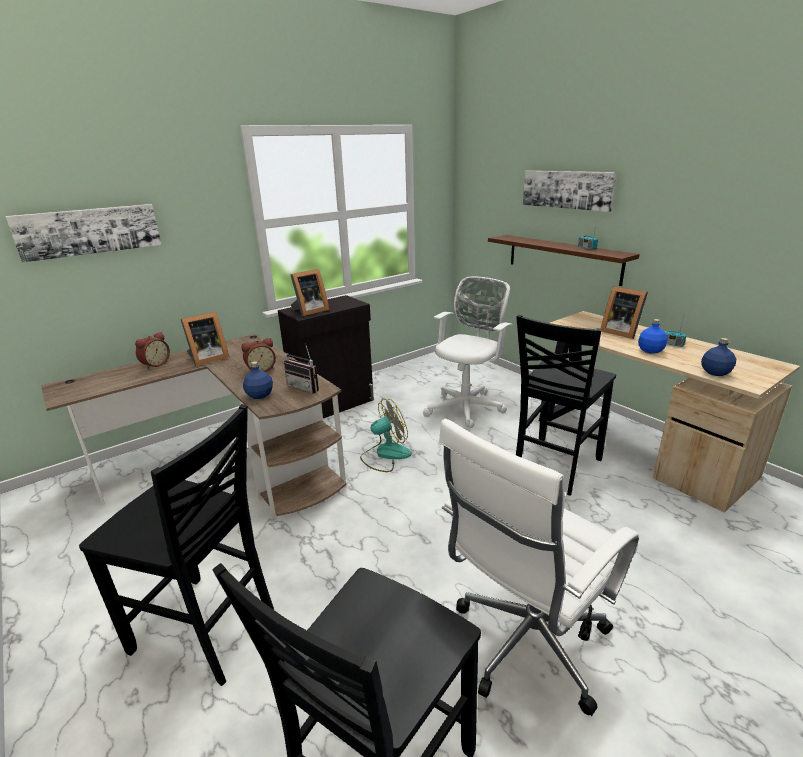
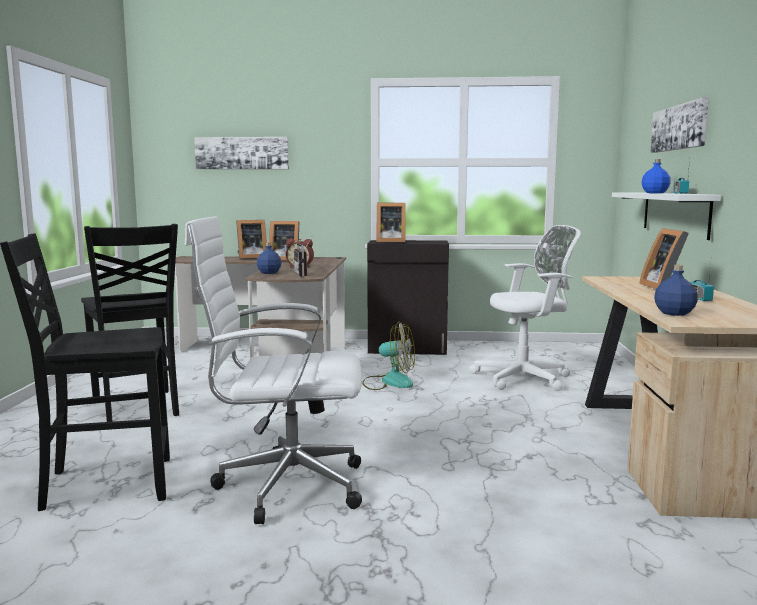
camera: 40 degrees right, 15 degrees down
(155, 364) = (251, 258): alarm clock -> picture frame
(554, 467) = (528, 431): black chair -> none
(563, 258) = (675, 213): brown shelf -> white shelf
(650, 351) = (652, 297): blue bottle -> blue bottle (655, 193)

